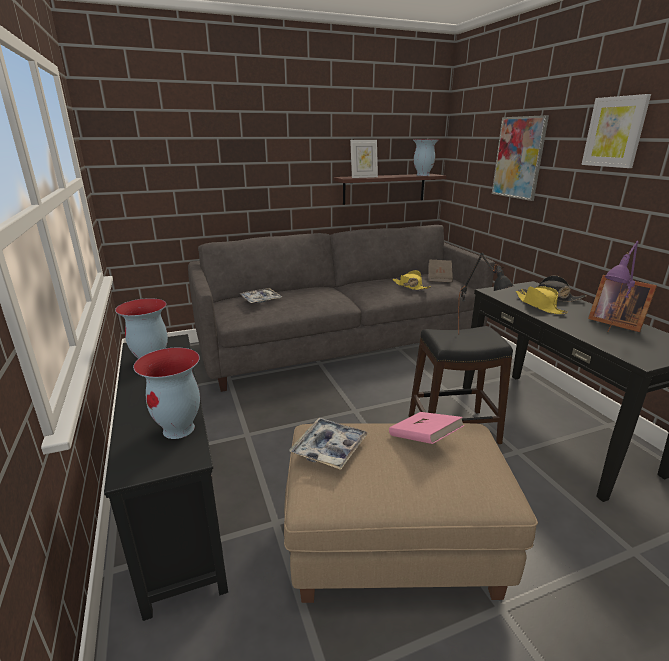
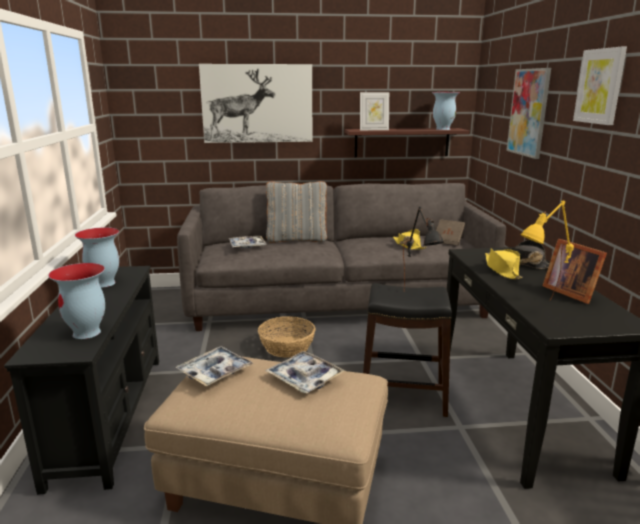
camera: 15 degrees right, 5 degrees down
(248, 152) = (257, 103): none -> picture
(303, 289) = (297, 239): none -> grey pillow
(321, 396) = (287, 347): none -> basket
(424, 440) = (305, 378): pink book -> tray
(607, 340) = (540, 307): purple table lamp -> yellow table lamp

